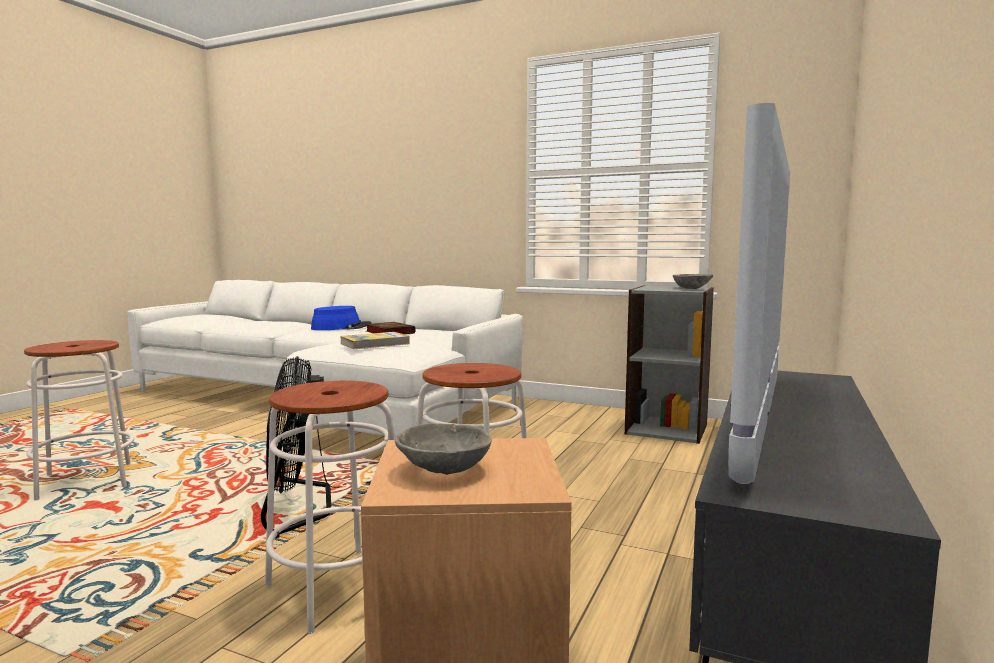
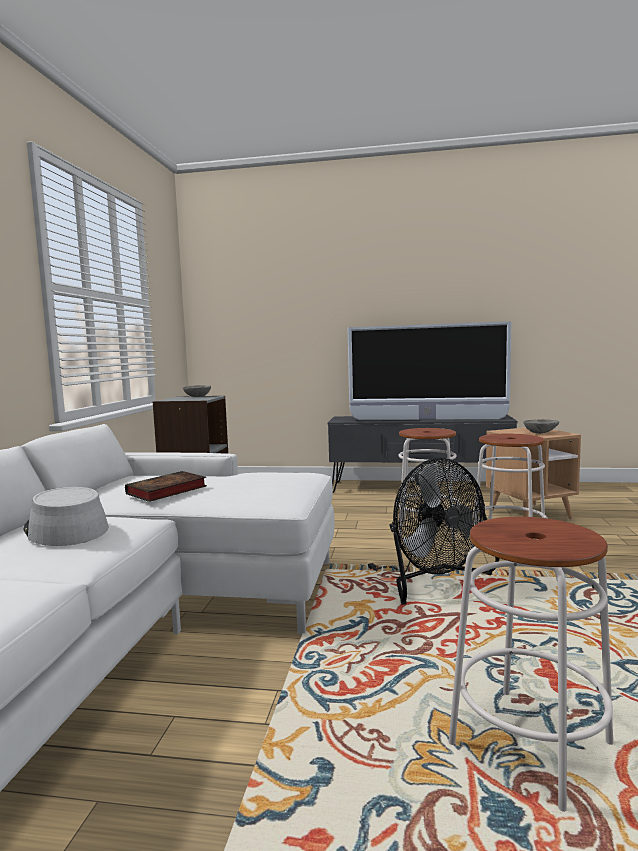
camera: 105 degrees left, 0 degrees up
(341, 327) = (65, 529): blue hat -> grey hat
(375, 344) = (266, 480): book -> none

